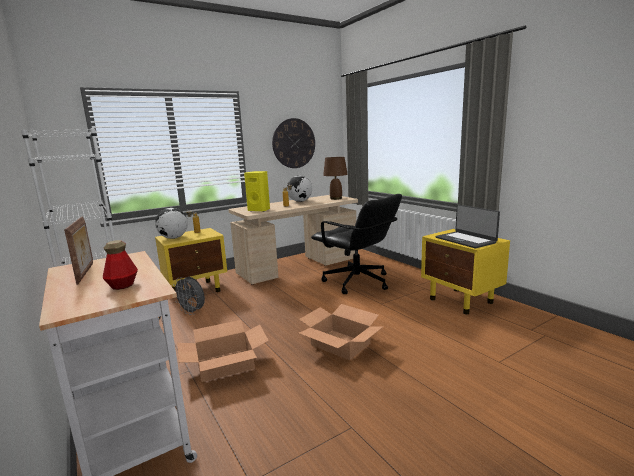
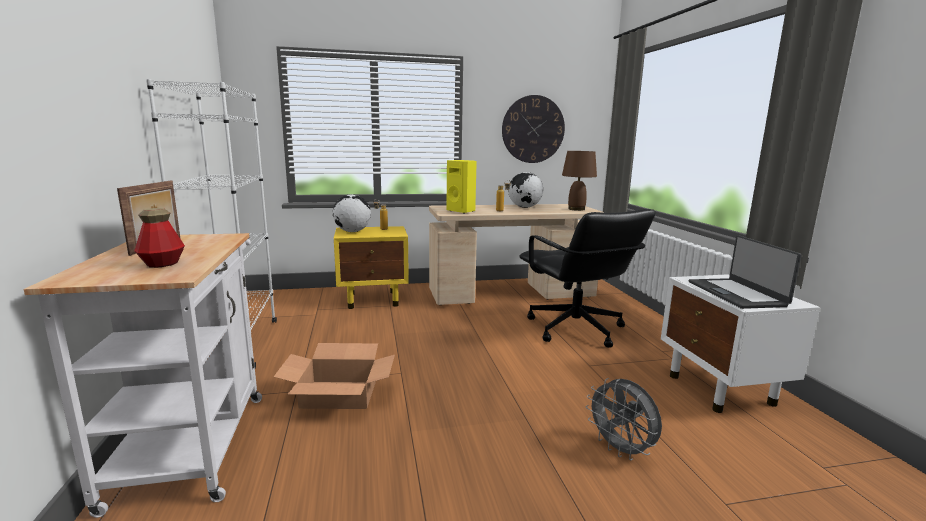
camera: 20 degrees right, 0 degrees up
(192, 312) = (350, 324): grey fan -> grey fan (621, 450)
(340, 344) = (493, 407): cardboard box -> none
(461, 301) = (721, 390): yellow nightstand -> white nightstand

